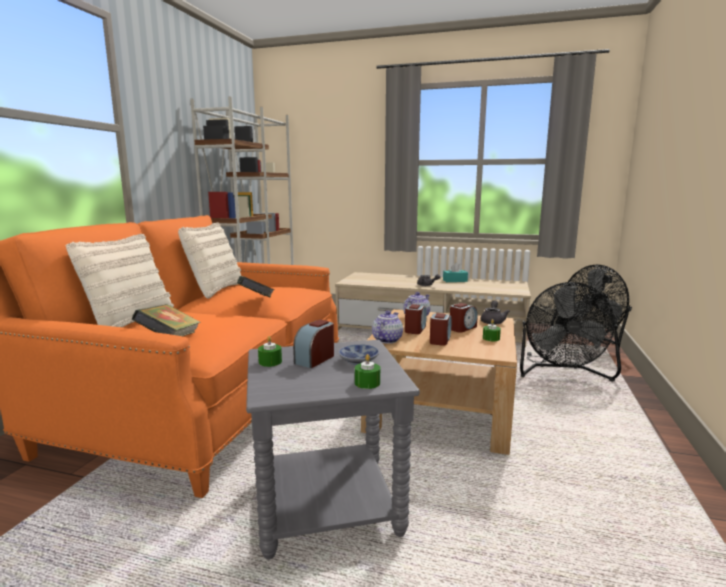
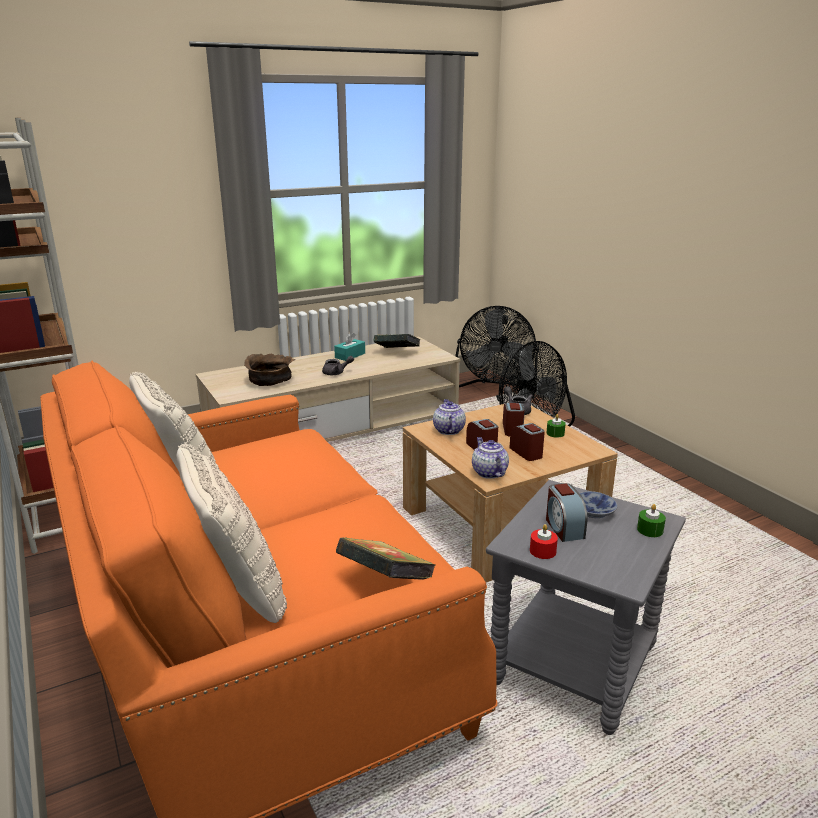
camera: 45 degrees left, 10 degrees up
(256, 301) = (309, 481): book -> book (397, 353)
(270, 362) = (542, 551): green candle -> red candle
(382, 281) = (270, 381): none -> brown bowl

